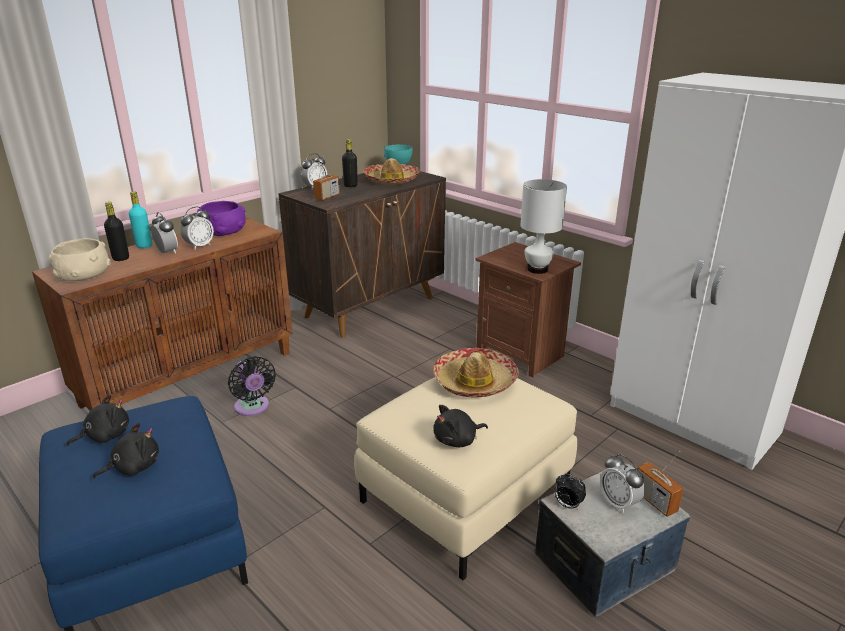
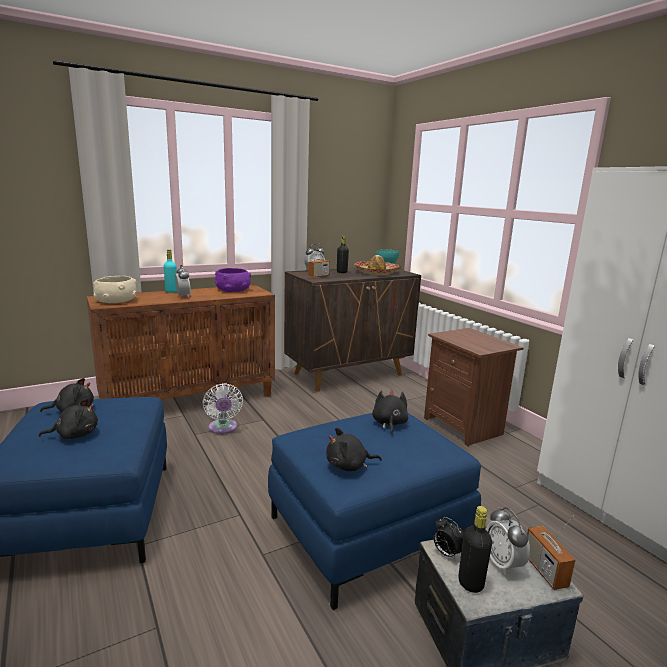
camera: 15 degrees right, 10 degrees down
(121, 258) = (149, 296): black bottle -> black bottle (470, 583)
(199, 246) = (208, 295): alarm clock -> none
(253, 408) = (223, 428): black fan -> white fan
(465, 495) = (367, 532): beige ottoman -> blue ottoman
(475, 382) = (389, 423): hat -> black plush toy
(537, 269) = (479, 347): white table lamp -> none

